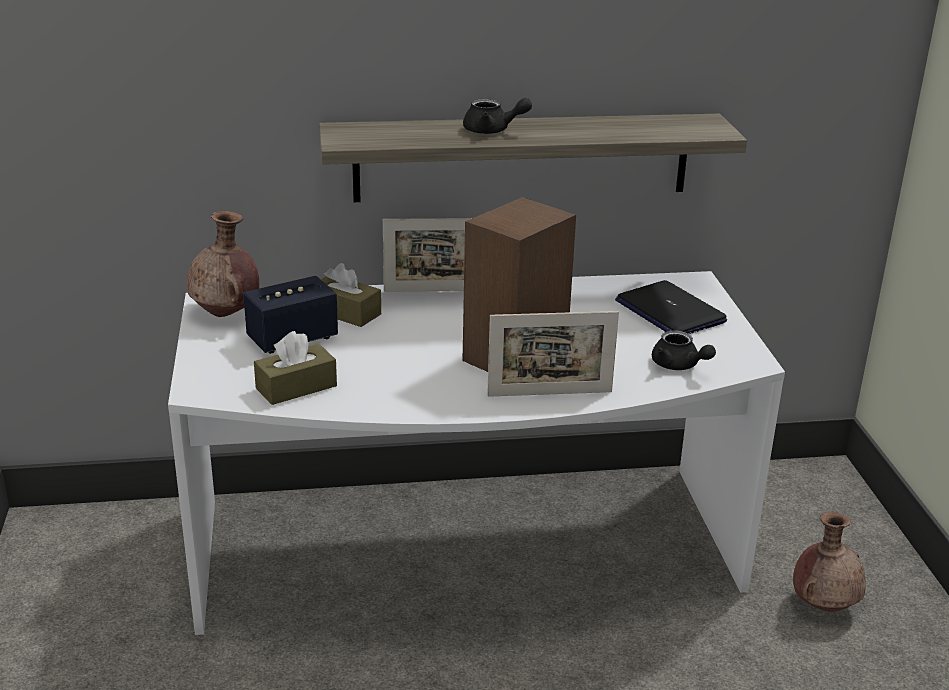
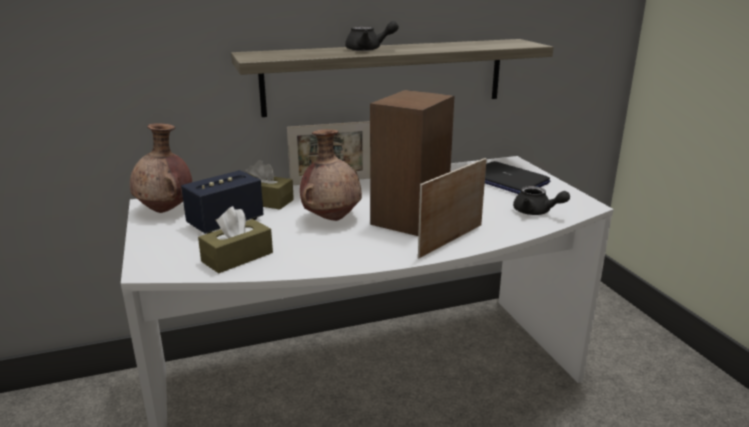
camera: 10 degrees left, 5 degrees down
(549, 394) = (451, 240): picture frame -> picture frame turned 150 degrees clockwise
(824, 605) = (639, 384): brown vase -> brown vase (332, 218)

